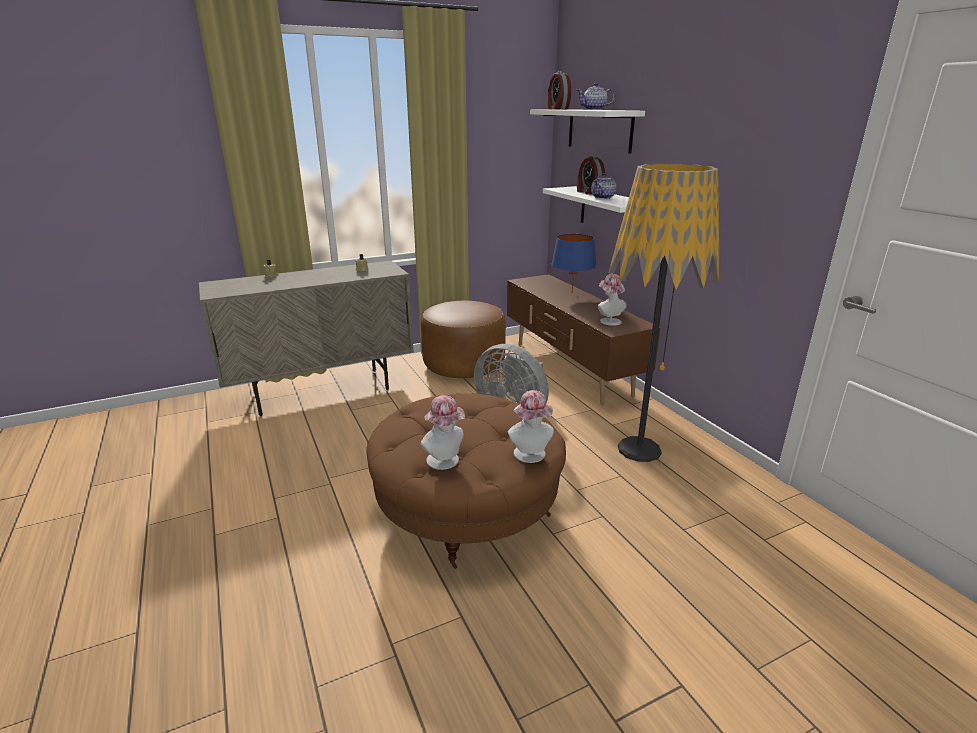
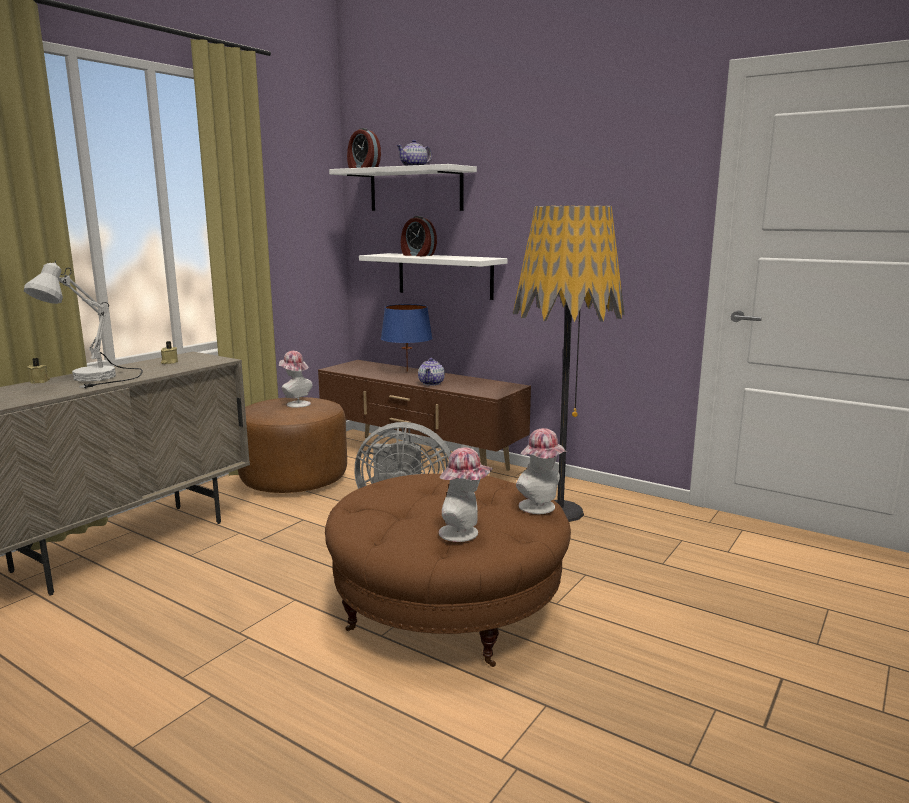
camera: 30 degrees left, 10 degrees down
(300, 280) = (97, 380): none -> white table lamp
(603, 197) = (443, 257): teapot -> teapot (431, 383)
(608, 320) = (476, 387): hat -> hat (296, 403)

